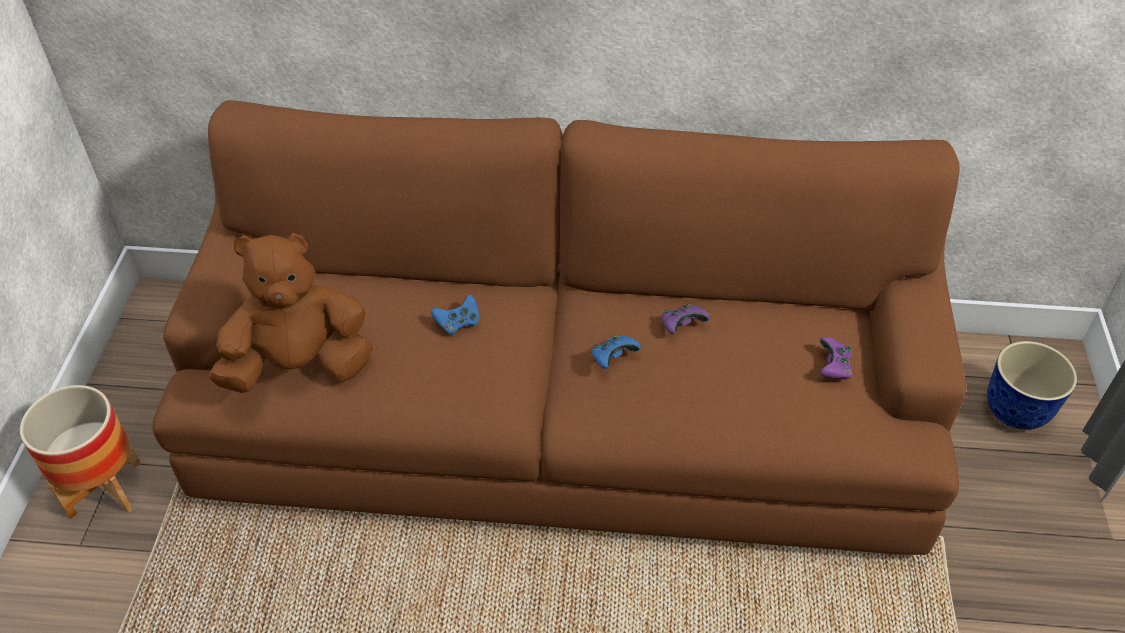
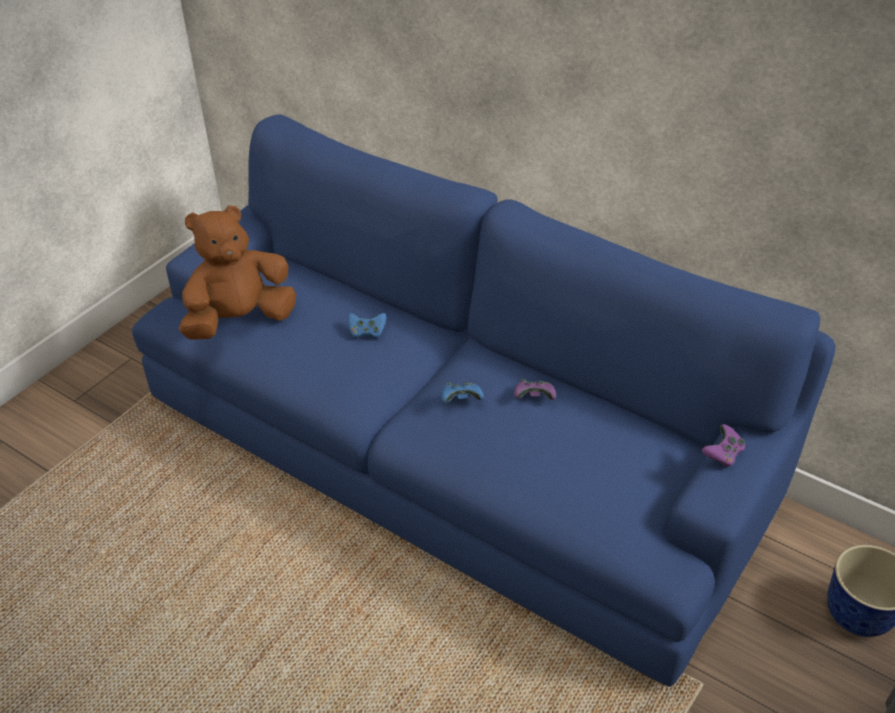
camera: 30 degrees right, 5 degrees down
(105, 488) = (112, 371): planter -> none
(299, 366) = (240, 320): brown plush toy -> brown plush toy turned 45 degrees counterclockwise
(562, 415) = (450, 451): brown sofa -> blue sofa
(833, 368) = (636, 478): purple game controller -> purple game controller (722, 454)

